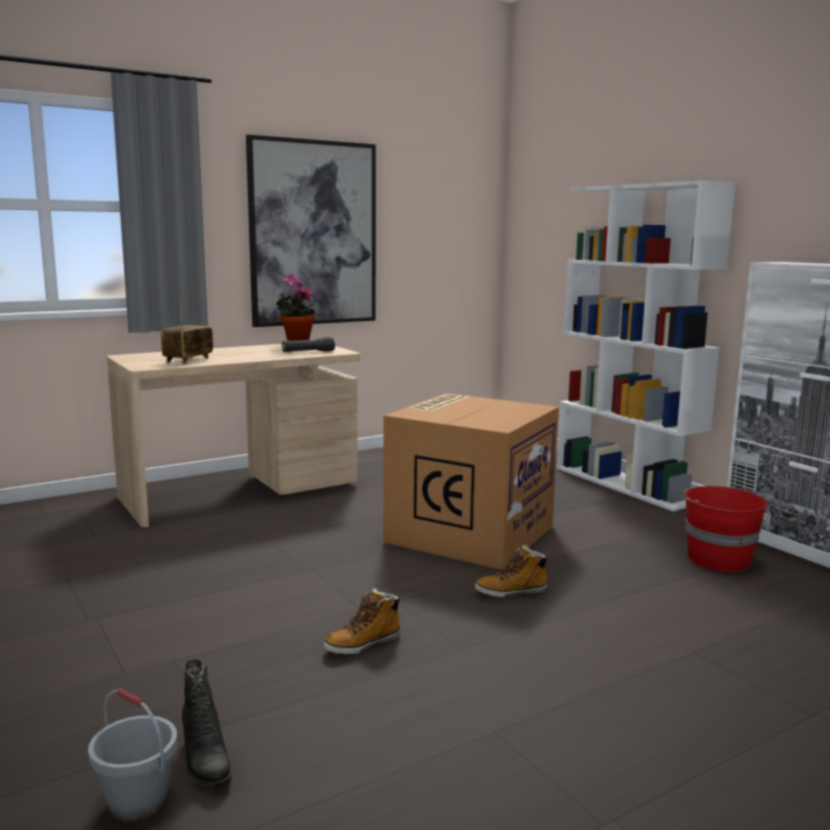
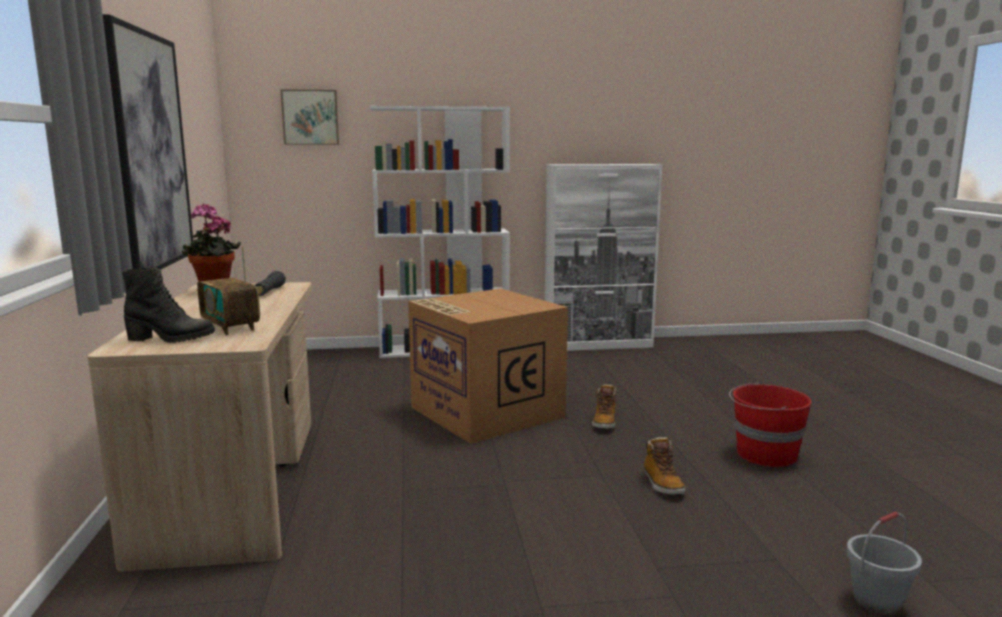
camera: 65 degrees left, 0 degrees up
(204, 763) = (826, 568): black boot -> black boot (170, 339)
(559, 202) = (310, 117): none -> picture
(717, 559) = (595, 364): red bucket -> red bucket (765, 454)

